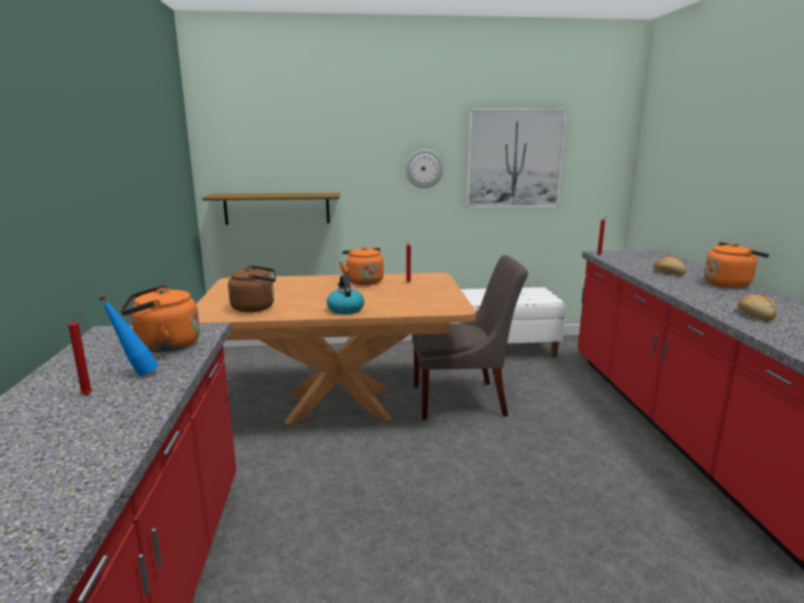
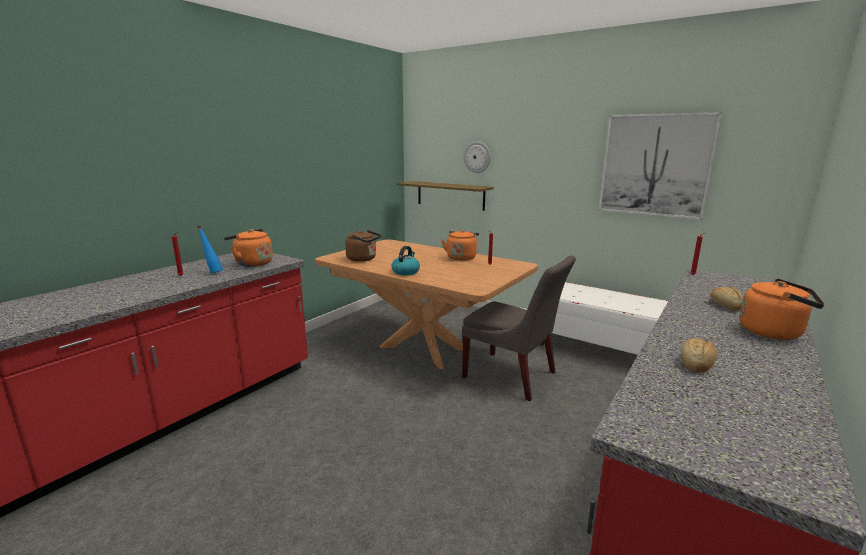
camera: 40 degrees right, 0 degrees up
(424, 168) = (563, 170): wall clock -> wall clock (477, 157)

